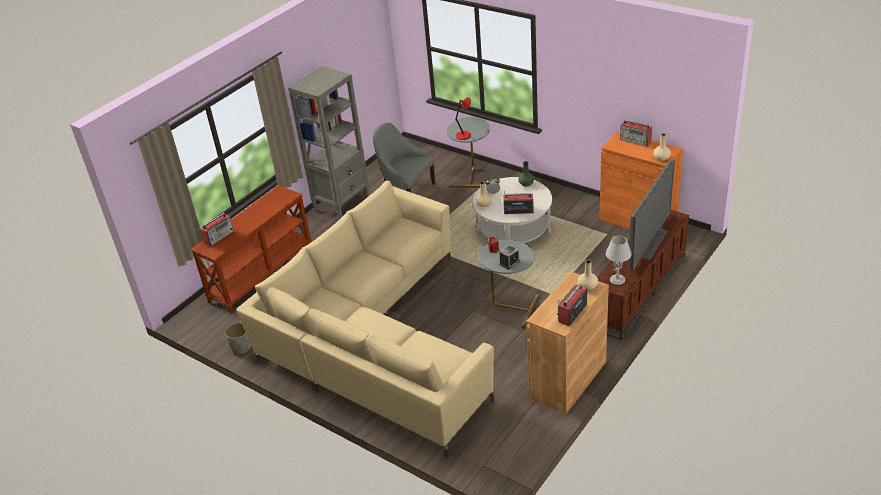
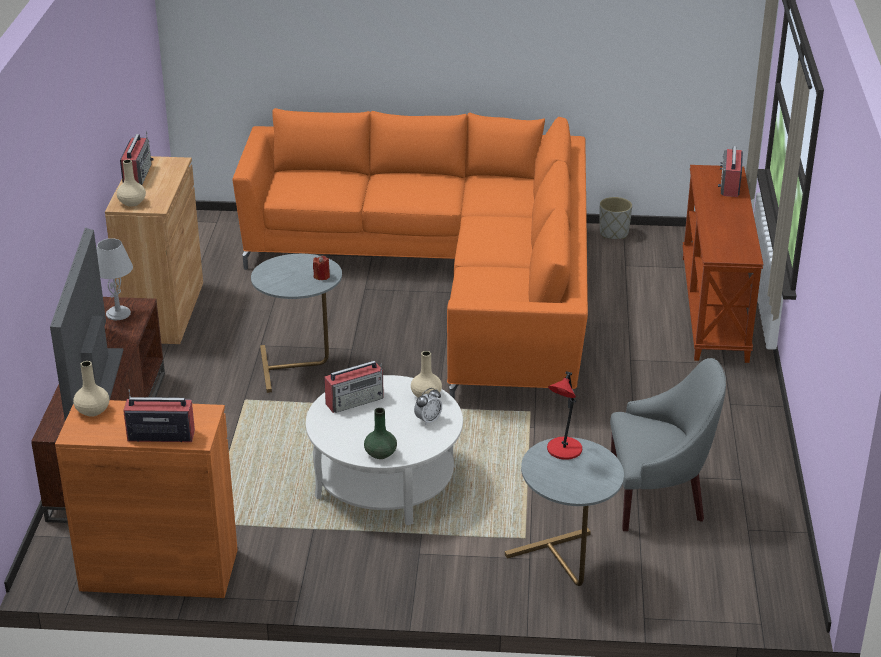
camera: 145 degrees right, 5 degrees down
(342, 203) = (745, 440): grey bookcase -> none
(375, 341) = (451, 282): beige sofa -> orange sofa
(509, 262) = (284, 267): alarm clock -> none

